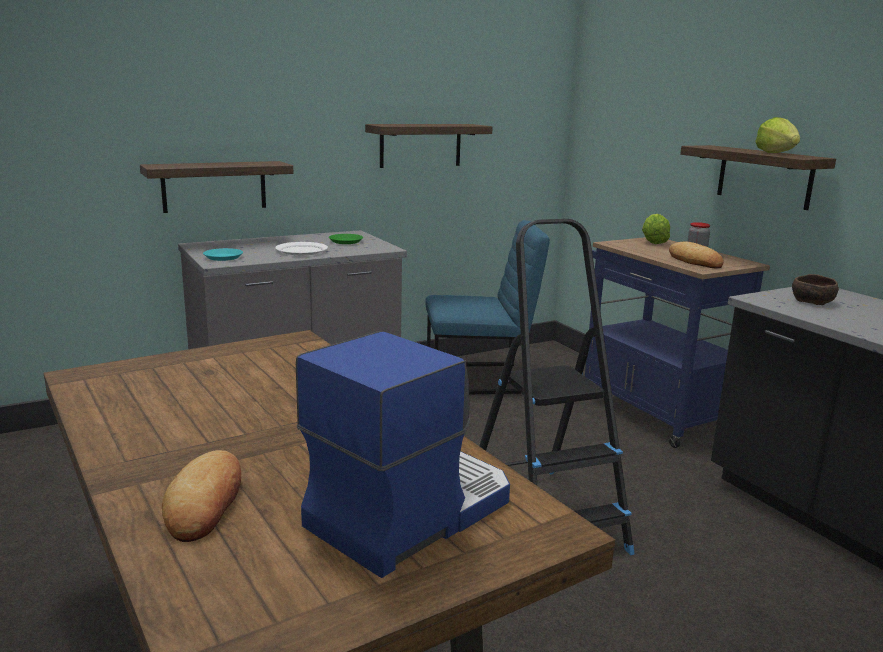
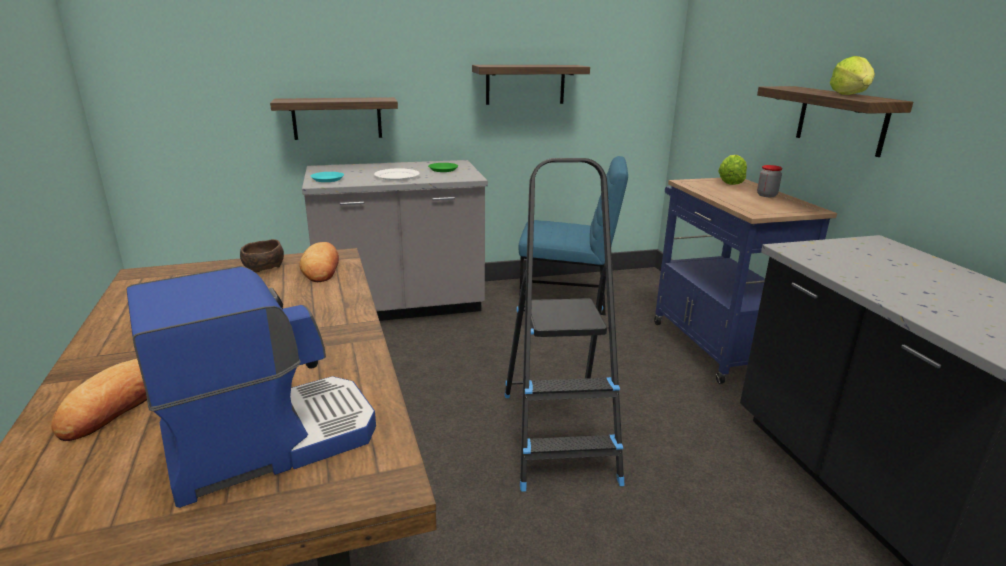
camera: 15 degrees right, 5 degrees up
(694, 261) = (755, 204): bread -> bread (321, 267)
(812, 302) = (854, 256): brown bowl -> brown bowl (263, 268)

